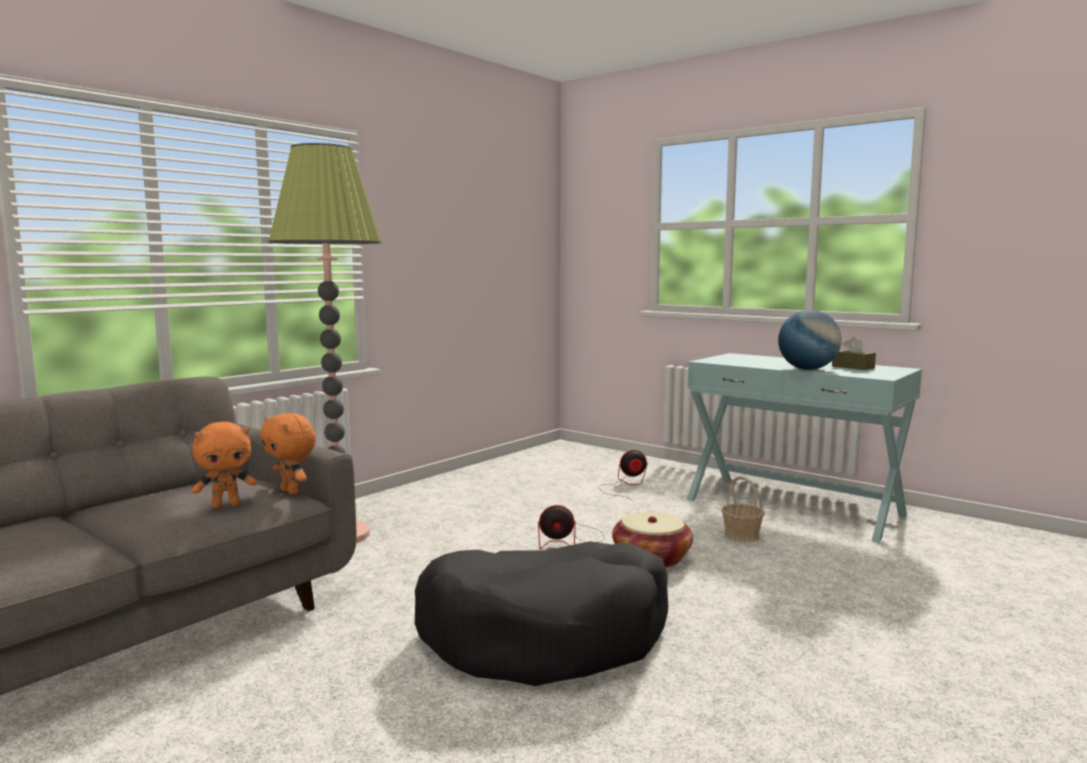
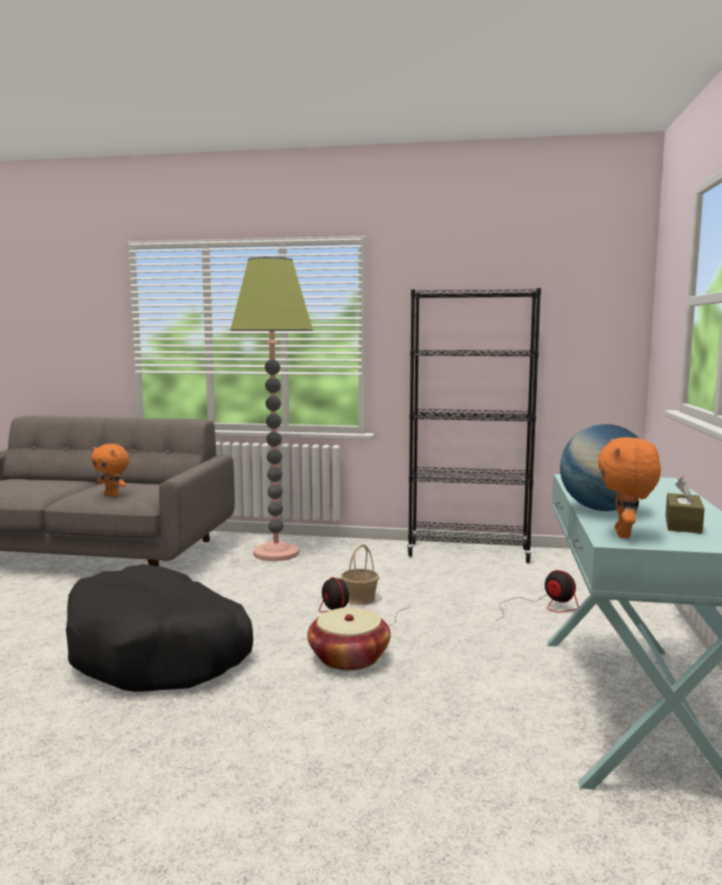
camera: 60 degrees right, 0 degrees up
(291, 491) = (154, 498): orange plush toy -> orange plush toy (625, 535)
(481, 474) = (468, 553): none -> black bookcase
(741, 536) = (469, 691): basket -> basket (359, 599)

